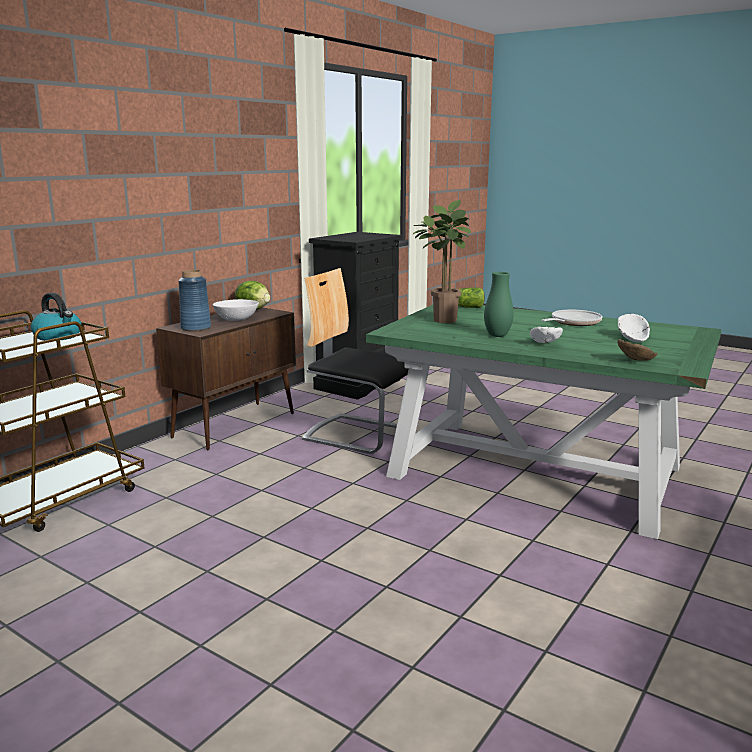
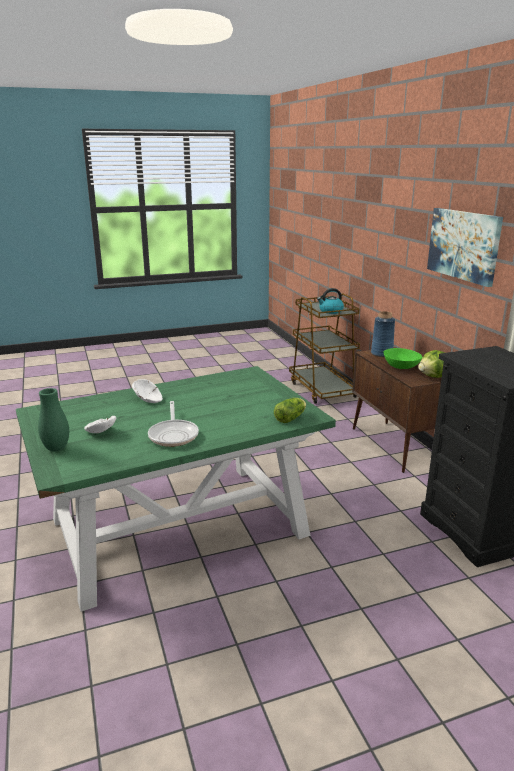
camera: 125 degrees right, 5 degrees up
(217, 164) = (463, 245): none -> picture
(237, 319) = (400, 367): white bowl -> green bowl
(358, 433) = (330, 484): chair -> none
(442, 319) = (261, 395): potted plant -> none
(497, 335) = (190, 395): green vase -> green vase (56, 448)
(637, 361) = (70, 407): brown bowl -> none

